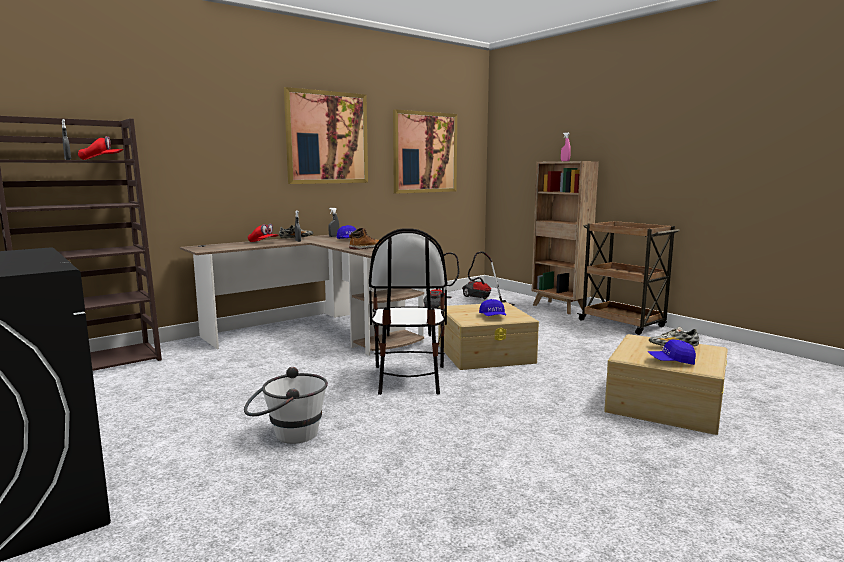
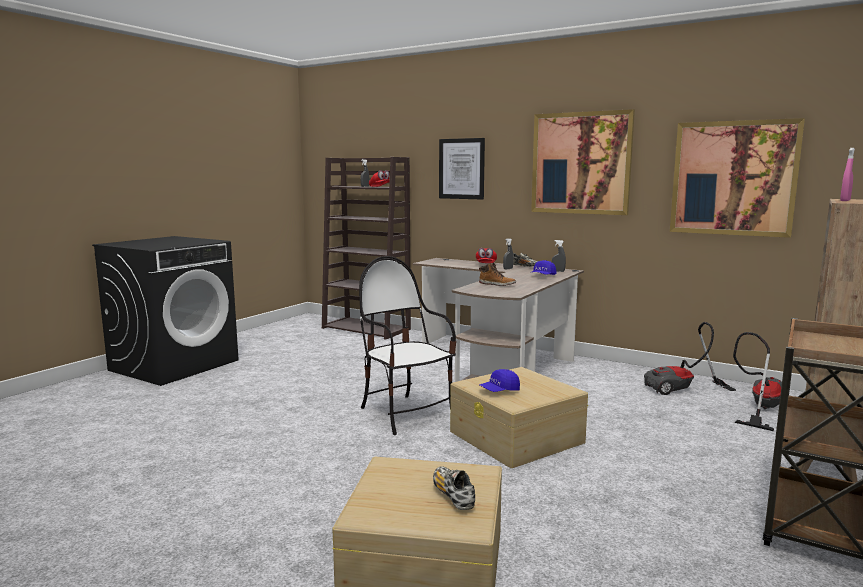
camera: 70 degrees right, 0 degrees up
(203, 139) = (461, 169): none -> picture
(287, 435) = (272, 397): white bucket -> none
(408, 379) = (406, 414): chair -> chair turned 75 degrees clockwise
(671, 362) = (379, 492): blue cap -> none

